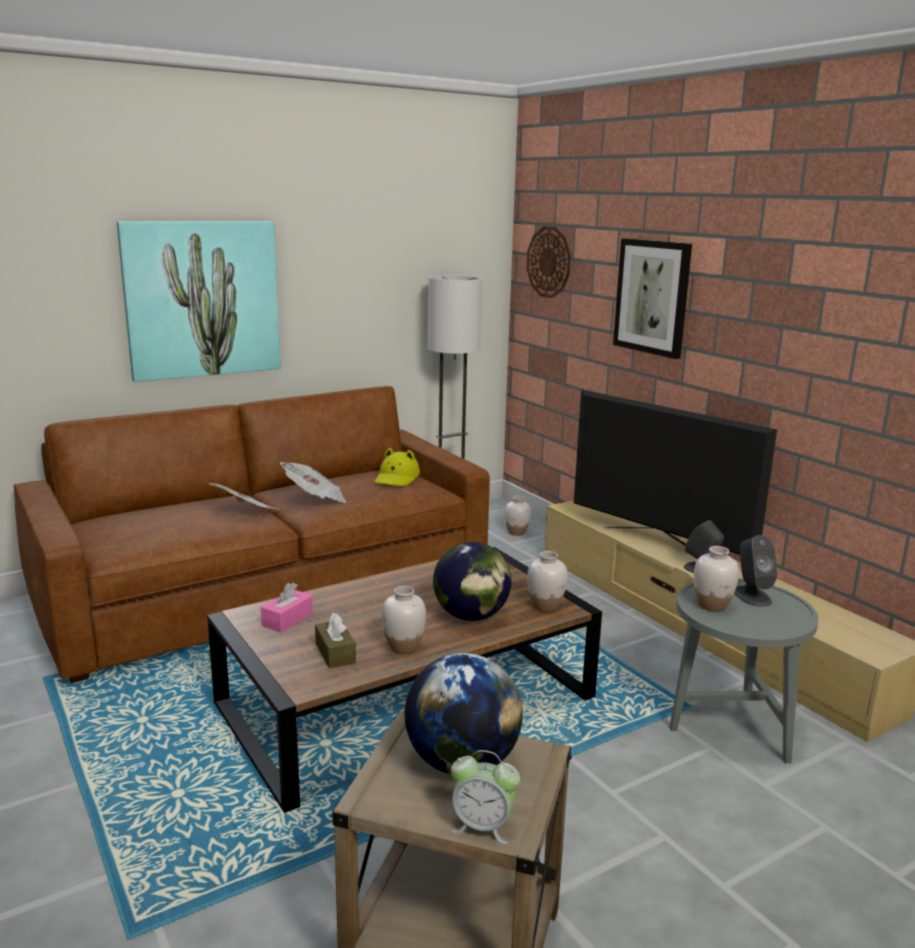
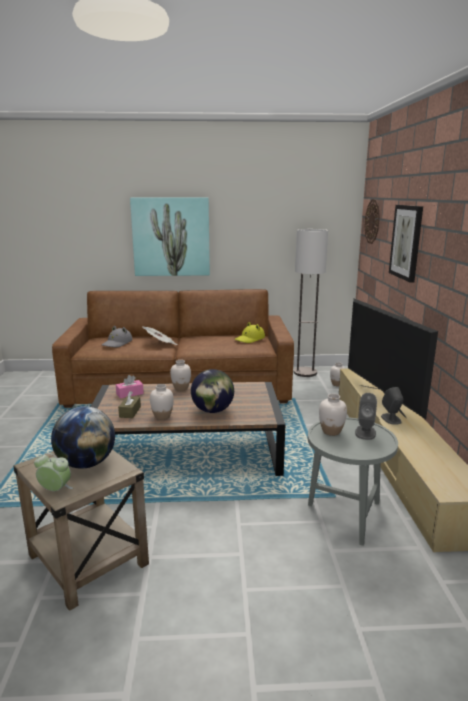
camera: 30 degrees right, 0 degrees up
(161, 525) = (117, 343): none -> grey hat
(315, 499) = (197, 342): newspaper -> none
(482, 827) = (55, 490): alarm clock -> alarm clock turned 150 degrees clockwise
(545, 606) = (257, 415): white vase -> white vase (181, 388)

